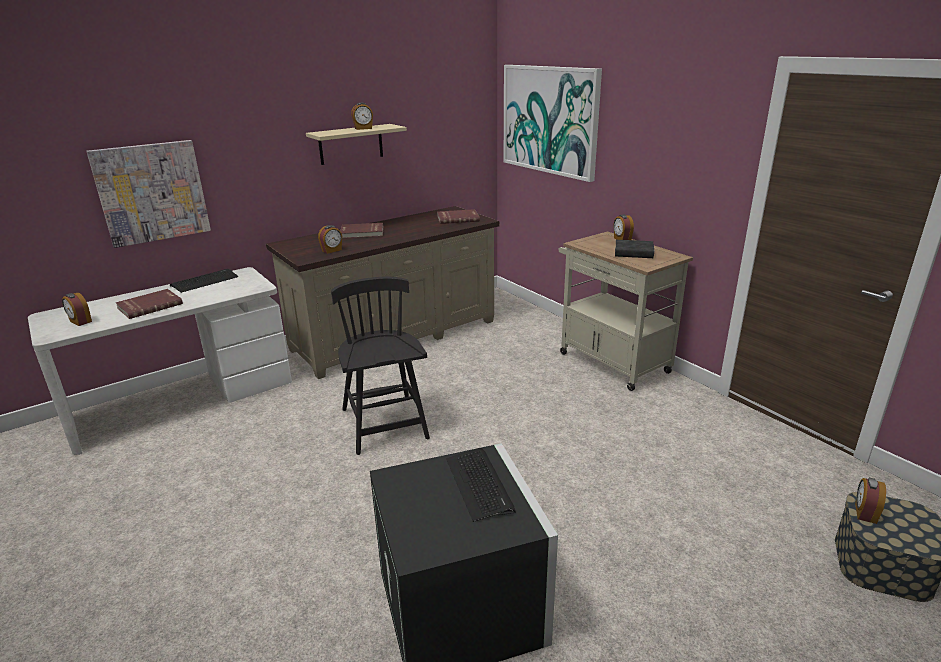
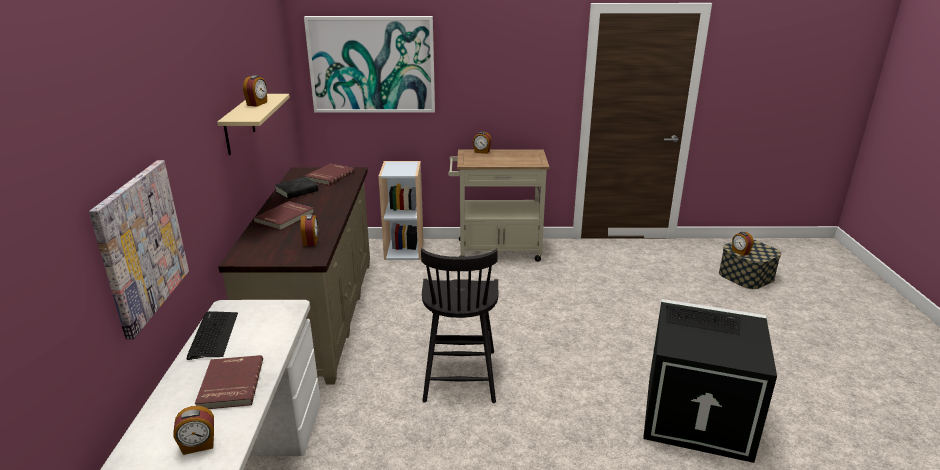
camera: 55 degrees left, 0 degrees up
(385, 424) = (460, 373): black chair -> black chair turned 105 degrees counterclockwise
(540, 323) = (404, 249): none -> bookcase
(633, 253) = (512, 158): black book -> black book (297, 191)

